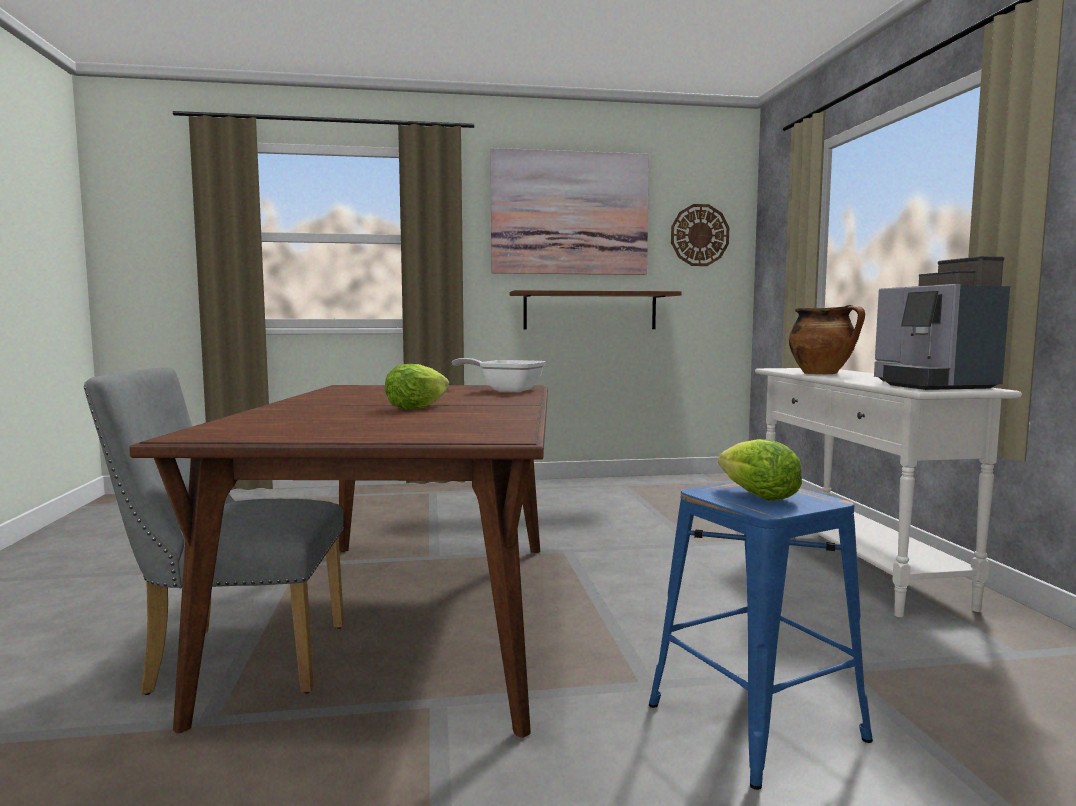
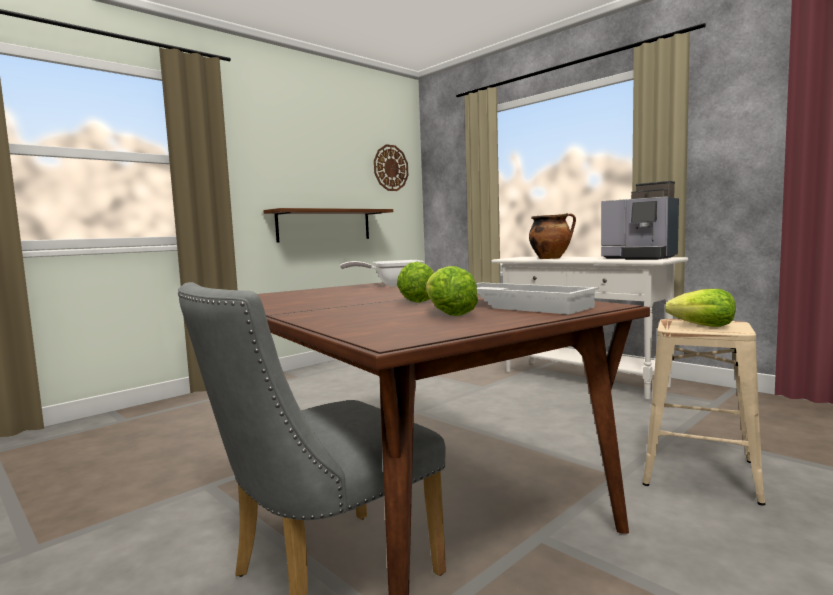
camera: 35 degrees left, 0 degrees up
(350, 423) = (449, 314): none -> lettuce
(444, 425) = (522, 306): none -> white tray
(569, 213) = (305, 145): picture -> none
(753, 722) = (700, 473): blue stool -> beige stool

